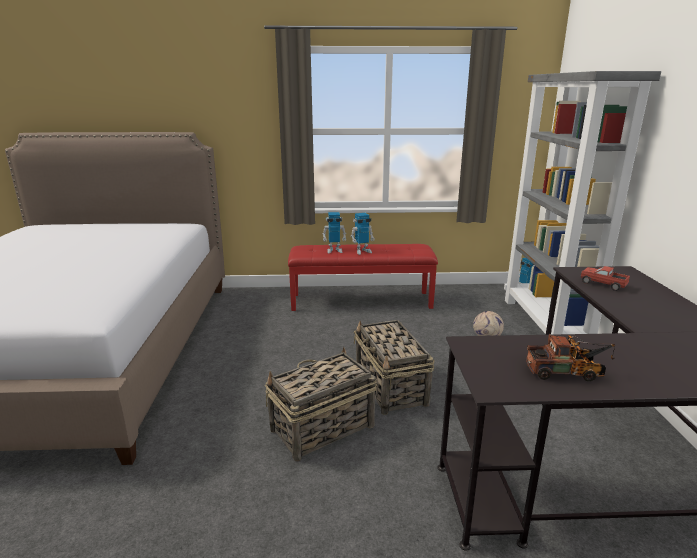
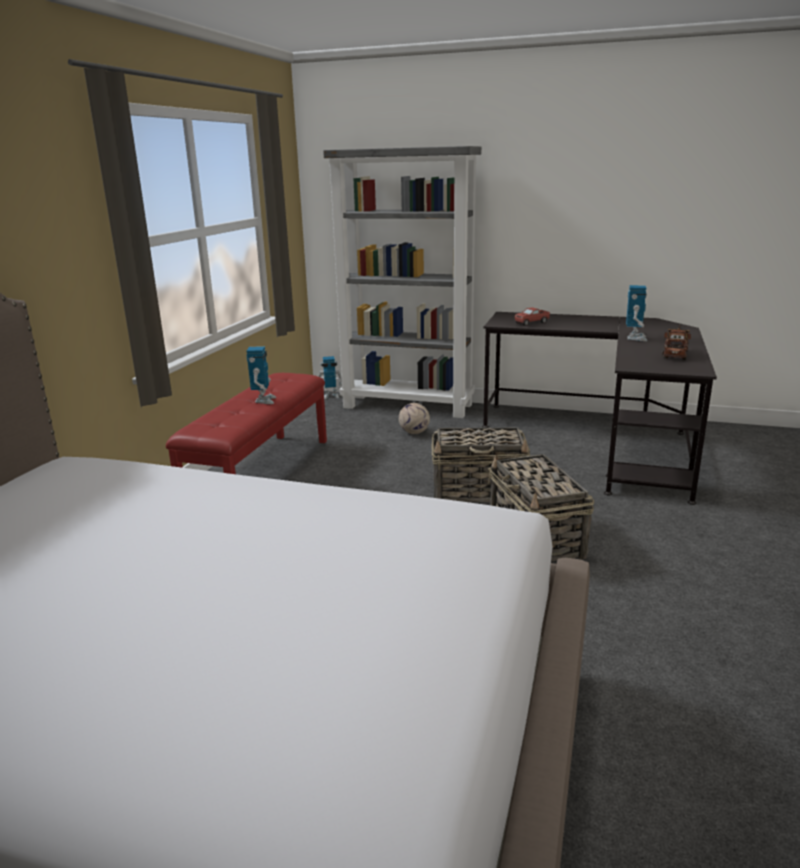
camera: 70 degrees left, 0 degrees up
(334, 250) = (239, 413): toy robot -> toy robot (635, 338)

